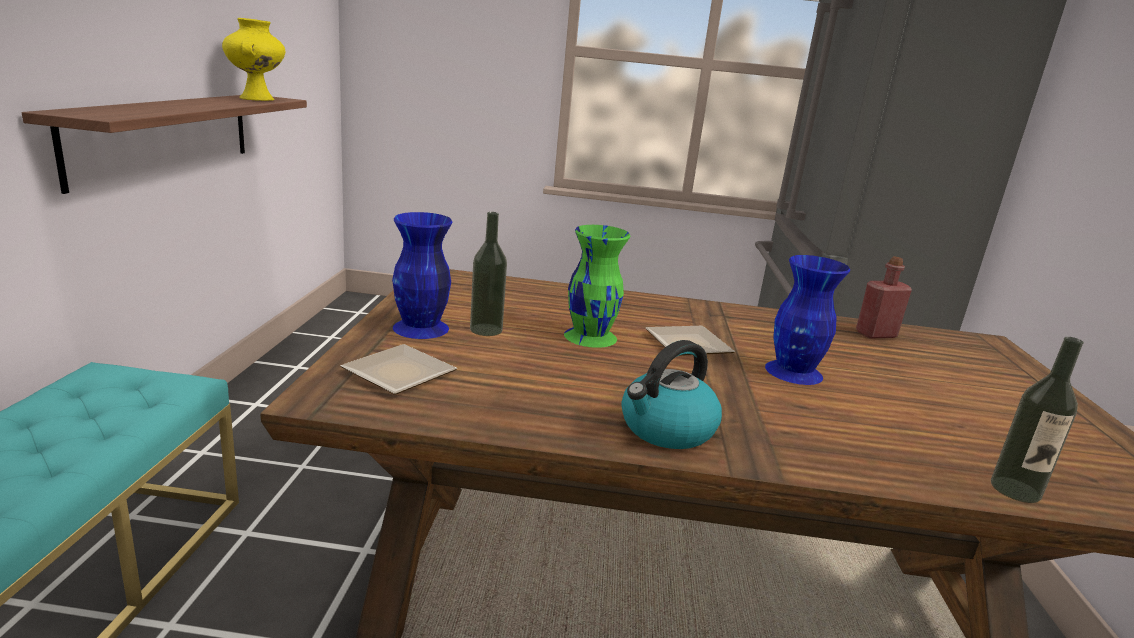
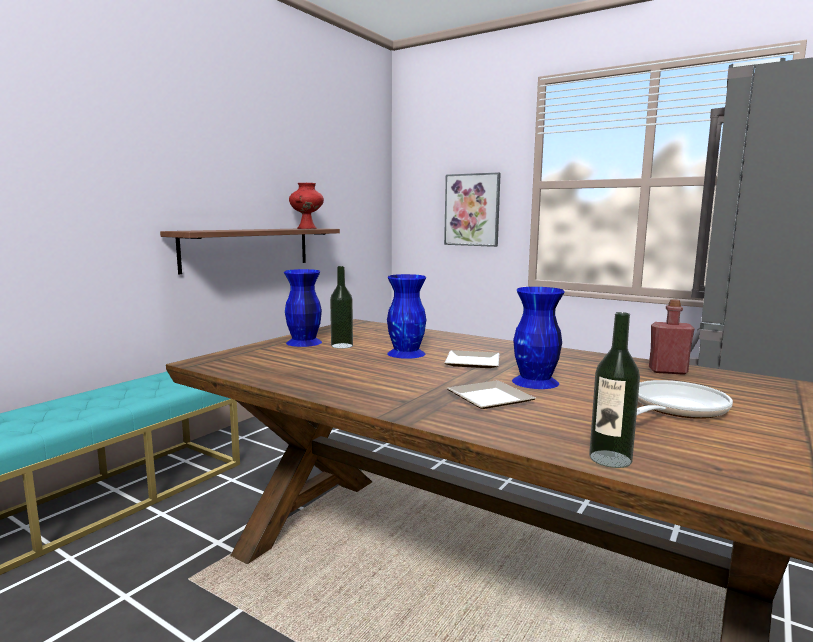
camera: 30 degrees right, 10 degrees down
(257, 99) = (307, 228): yellow vase -> red vase
(403, 374) = (259, 358): plate -> plate (493, 399)
(475, 74) = (472, 210): none -> picture
(590, 336) = (406, 353): green vase -> blue vase
(666, 429) = (373, 394): kettle -> none
(956, 395) = (675, 408): none -> frying pan

